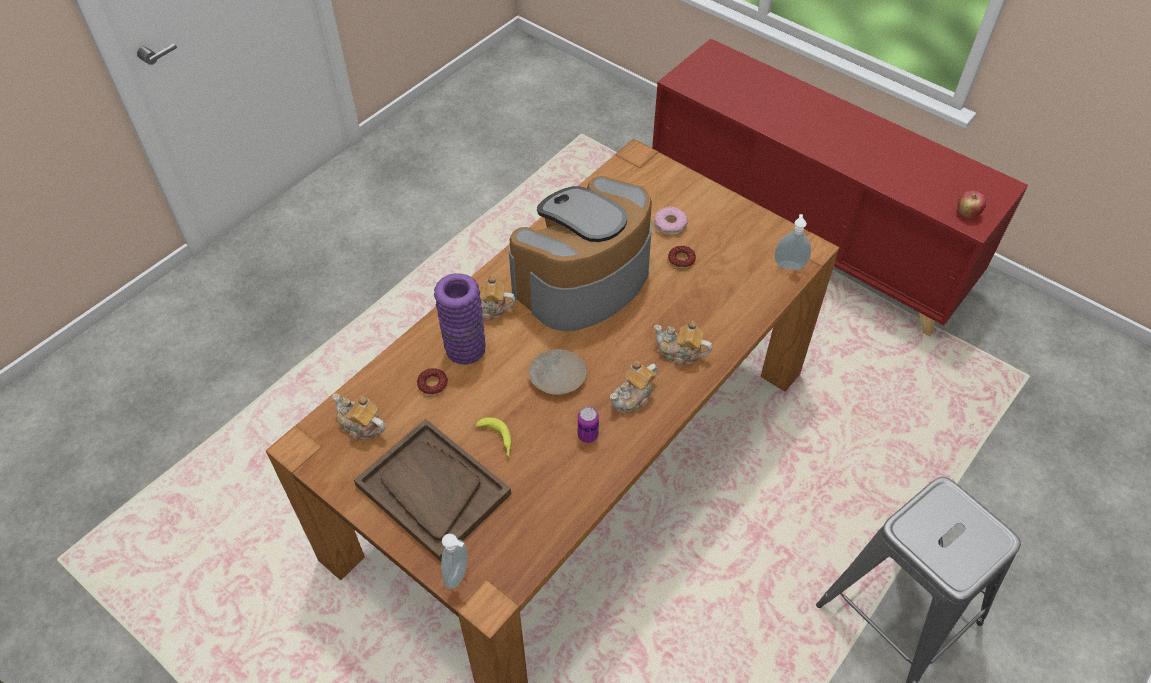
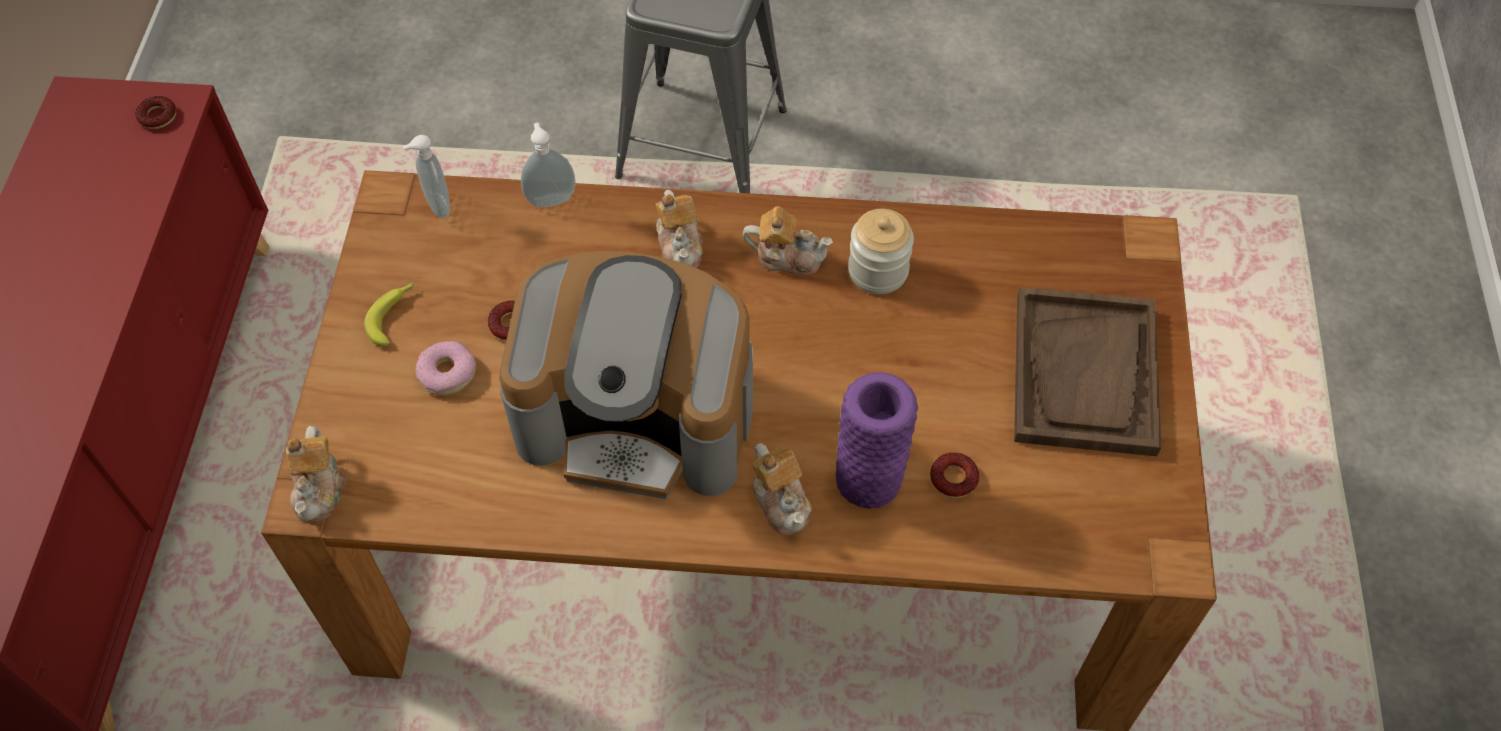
camera: 125 degrees left, 5 degrees up
(361, 426) = (1083, 514): teapot -> teapot (320, 488)
(459, 575) = (1147, 283): soap dispenser -> soap dispenser (551, 198)
(497, 440) = (965, 353): banana -> banana (393, 316)
(557, 376) = (823, 350): beige plate -> none
(587, 435) = (878, 271): can -> jar
(967, 213) = (158, 116): apple -> donut

